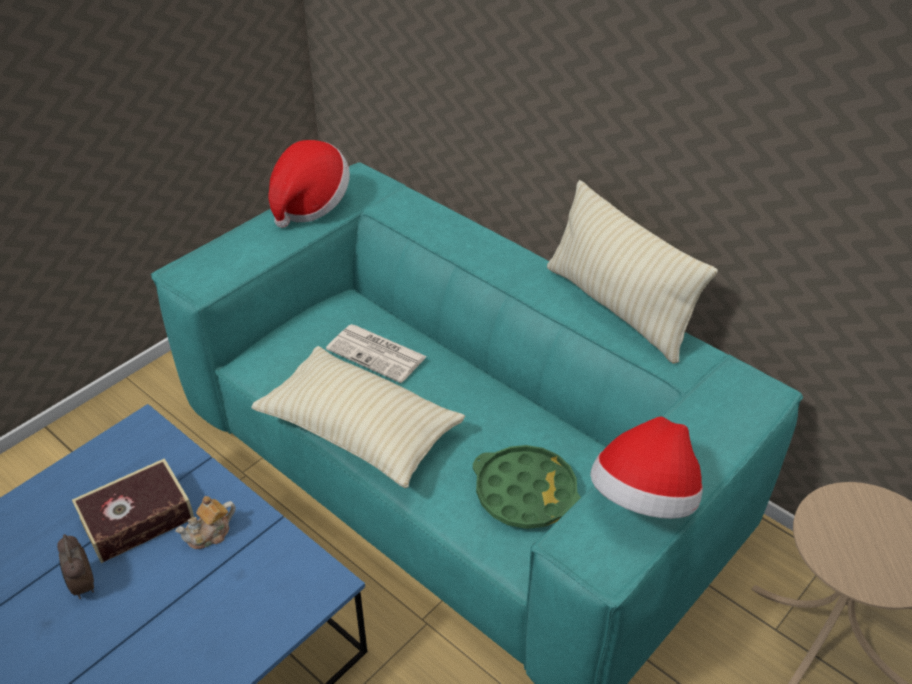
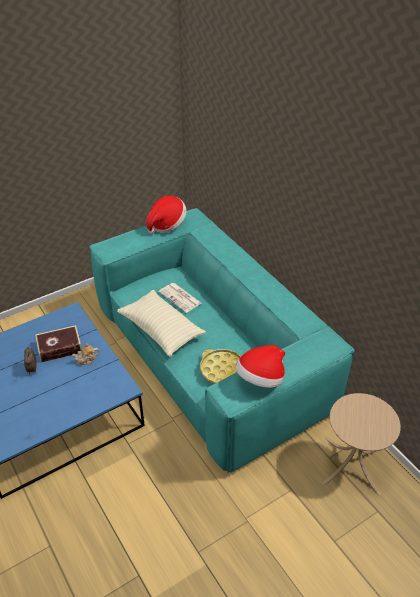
camera: 15 degrees right, 0 degrees up
(525, 493) = (222, 370): green tray -> yellow tray
(618, 308) = (287, 296): beige pillow -> none

